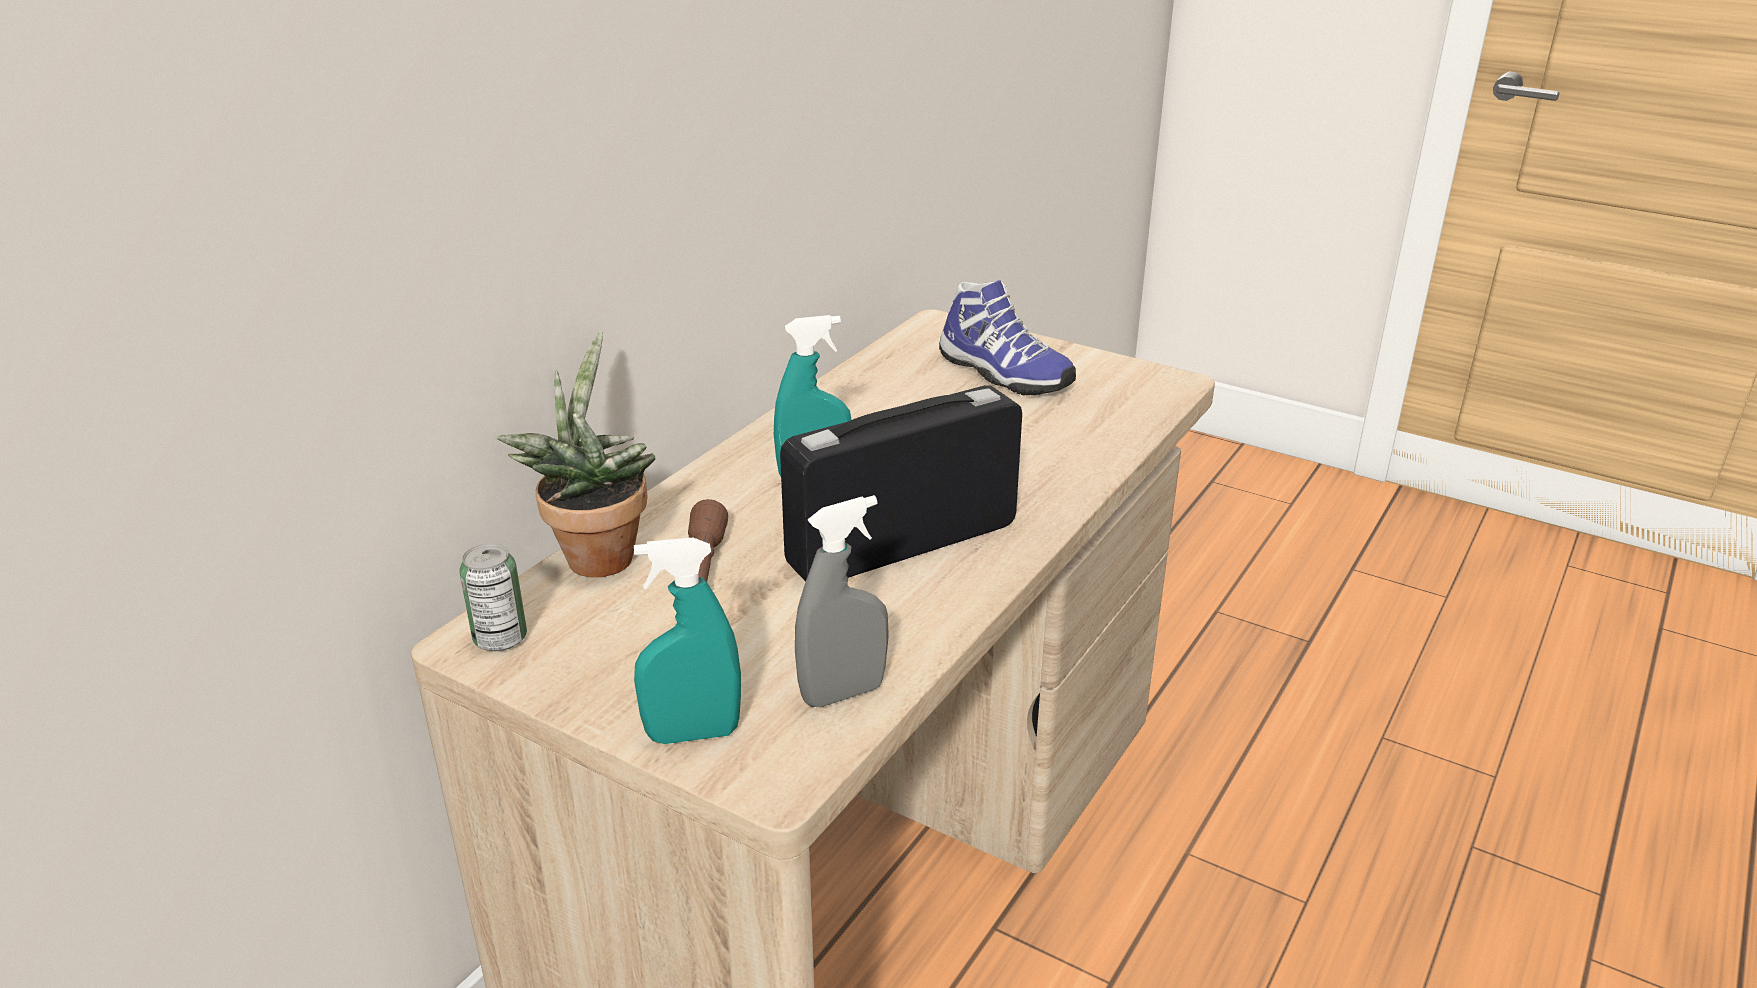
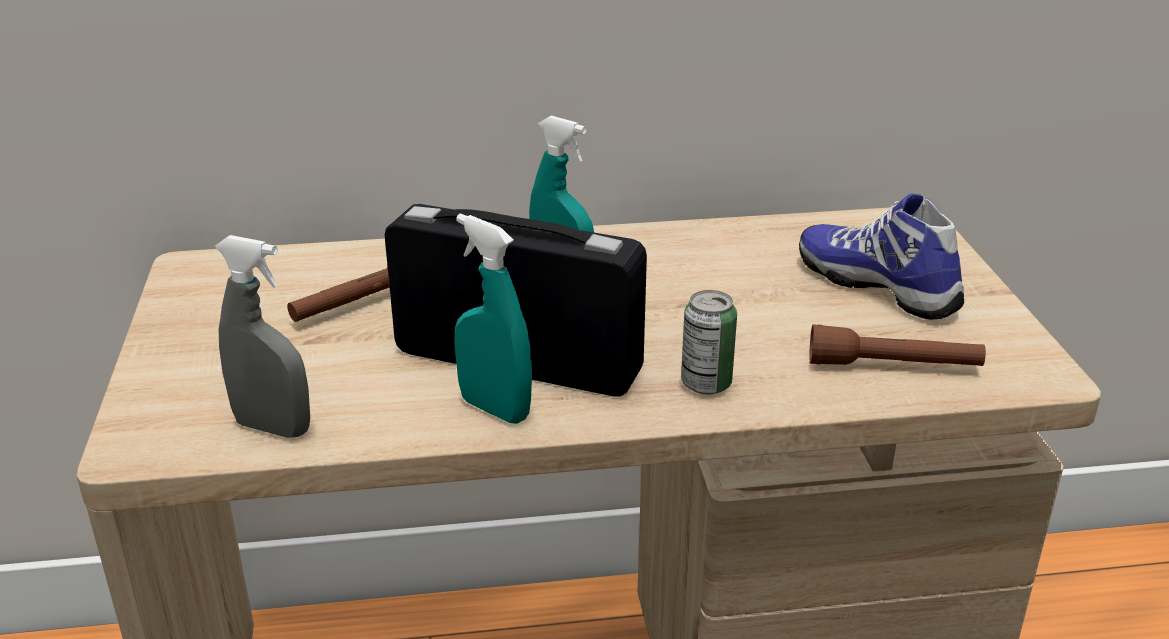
camera: 50 degrees right, 0 degrees up
(500, 639) = (203, 273): can -> can (706, 383)
(596, 554) = (343, 255): potted plant -> none
(693, 734) = (161, 390): turquoise spray bottle -> turquoise spray bottle (495, 409)
(1002, 374) = (879, 285): shoe -> shoe turned 135 degrees clockwise
(1102, 418) = (893, 366): none -> brown flashlight

